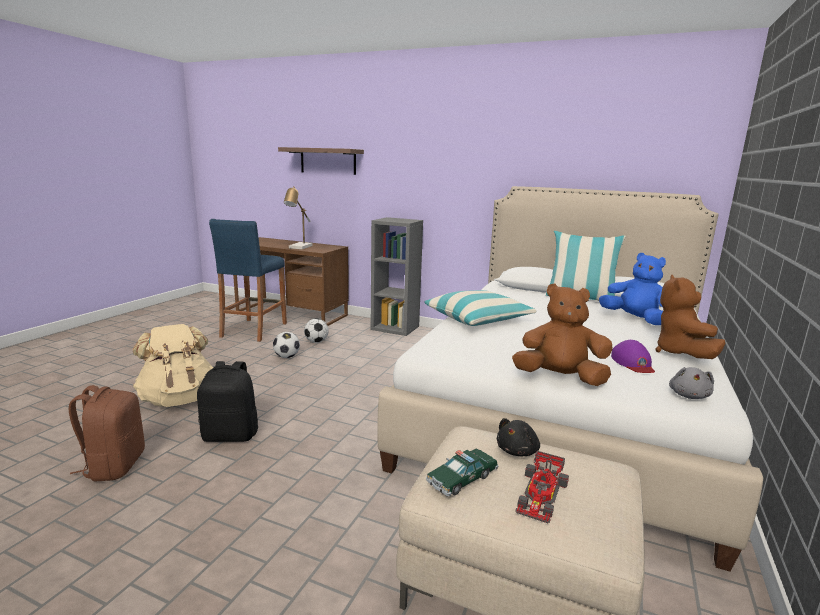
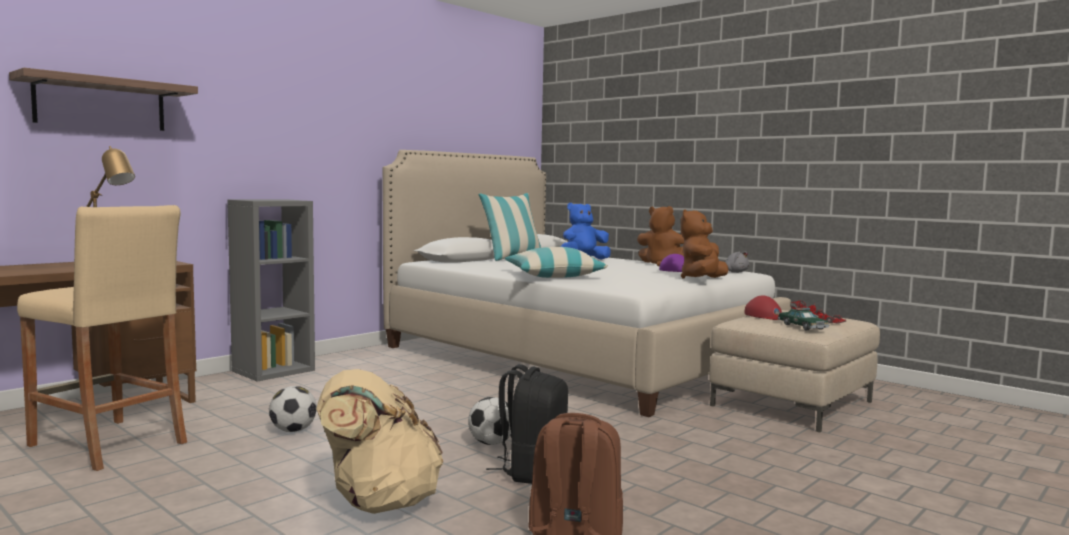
camera: 70 degrees left, 10 degrees down
(254, 330) = (107, 444): blue stool -> beige stool
(316, 341) = (255, 411): football -> football (491, 443)
(518, 451) = (766, 316): black plush toy -> red cap

